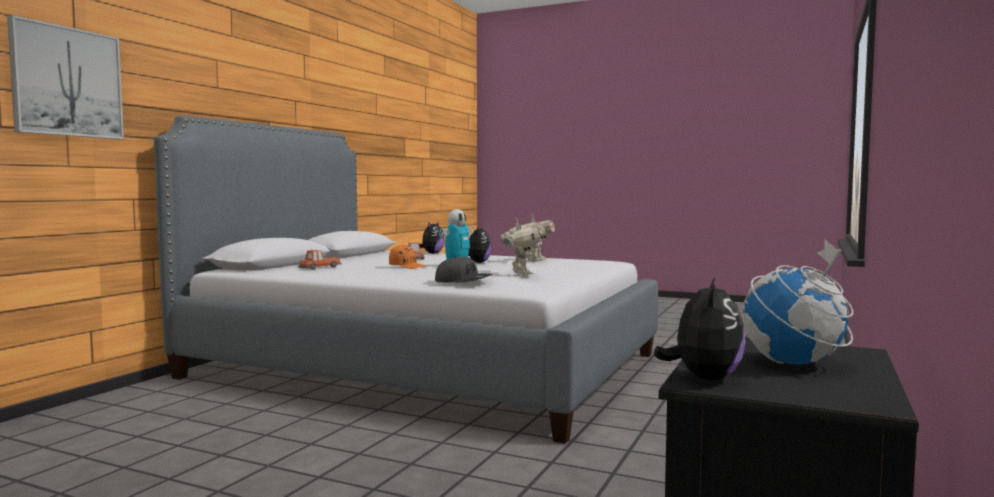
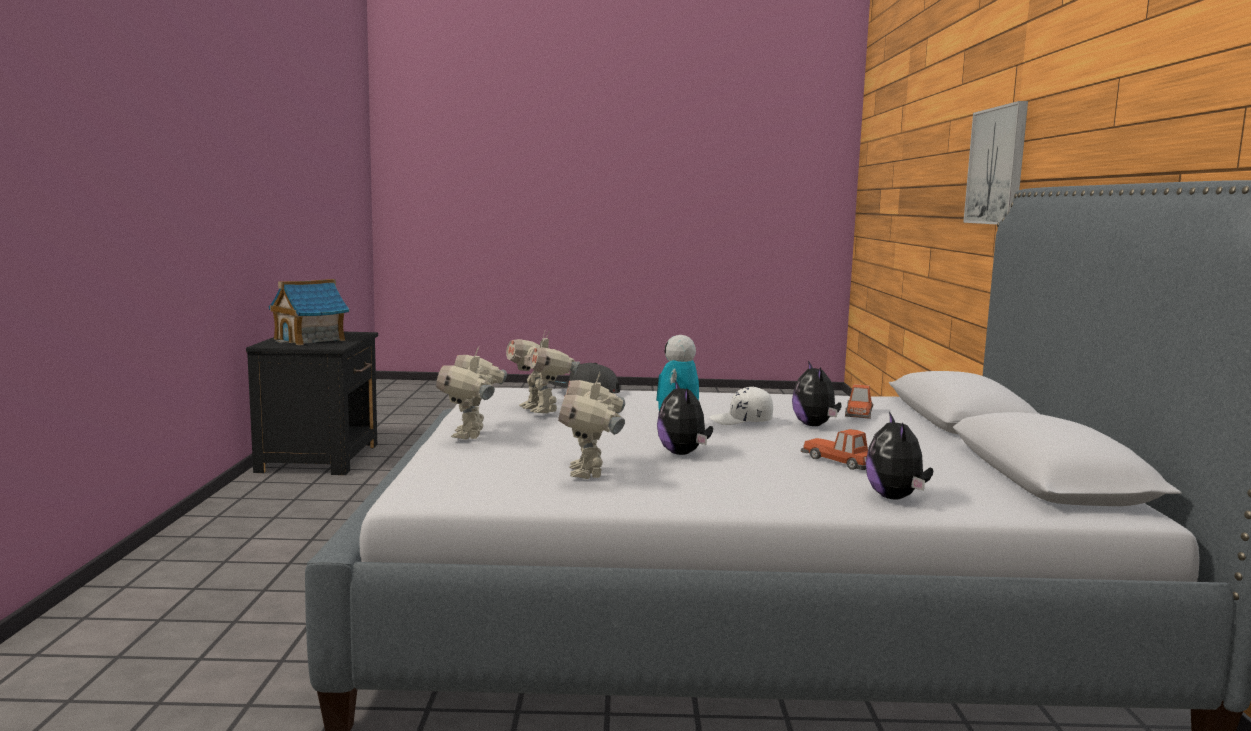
camera: 155 degrees right, 5 degrees up
(407, 267) = (741, 421): orange cap -> white cap
(577, 270) = (471, 435): none -> toy robot
(703, 378) = (358, 334): plush toy -> plush toy (815, 425)
(794, 363) = (310, 339): globe -> toy house

